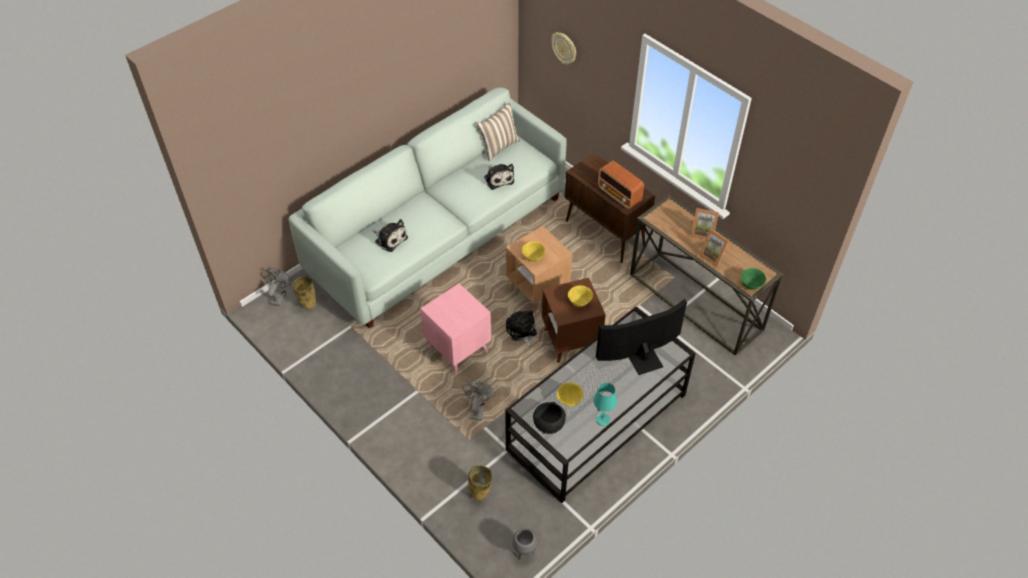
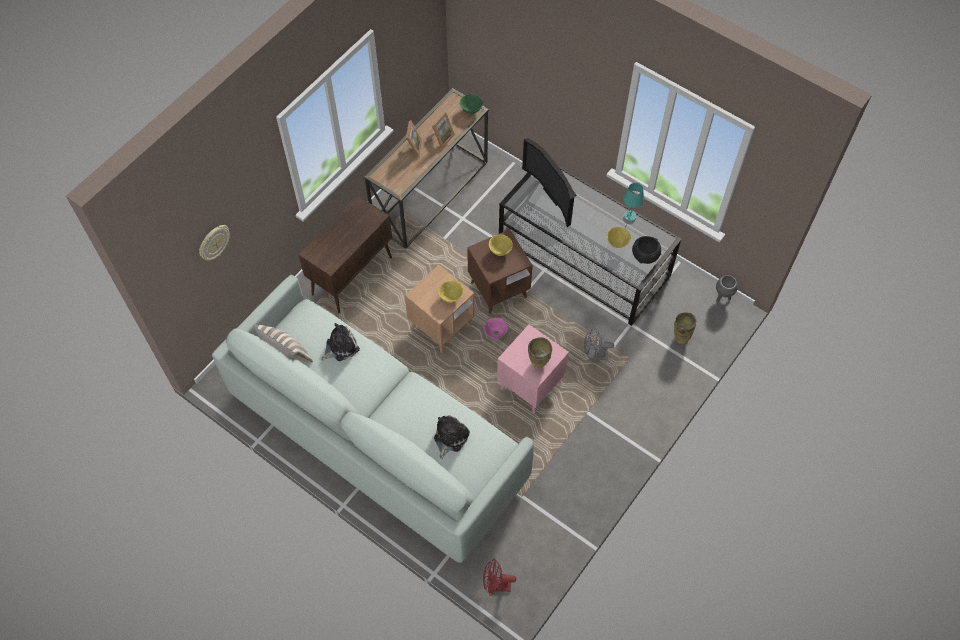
camera: 100 degrees left, 10 degrees up
(279, 296) = (496, 585): grey fan -> red fan
(308, 304) = (502, 549): beige vase -> beige vase (538, 364)
(521, 331) = (495, 333): plush toy -> pink bowl
(619, 195) = (361, 224): radio -> none

